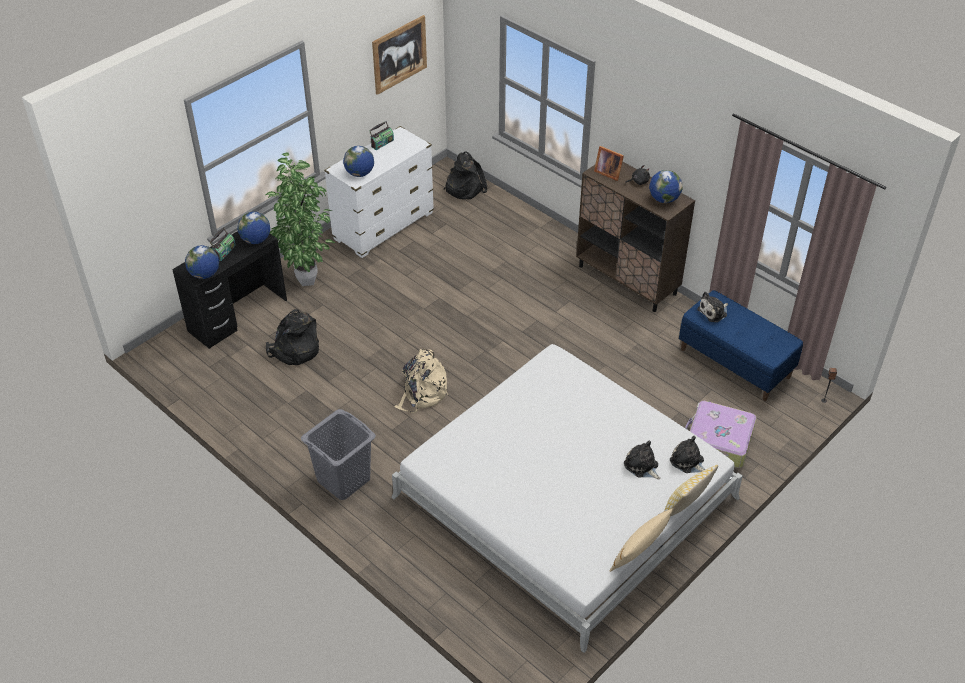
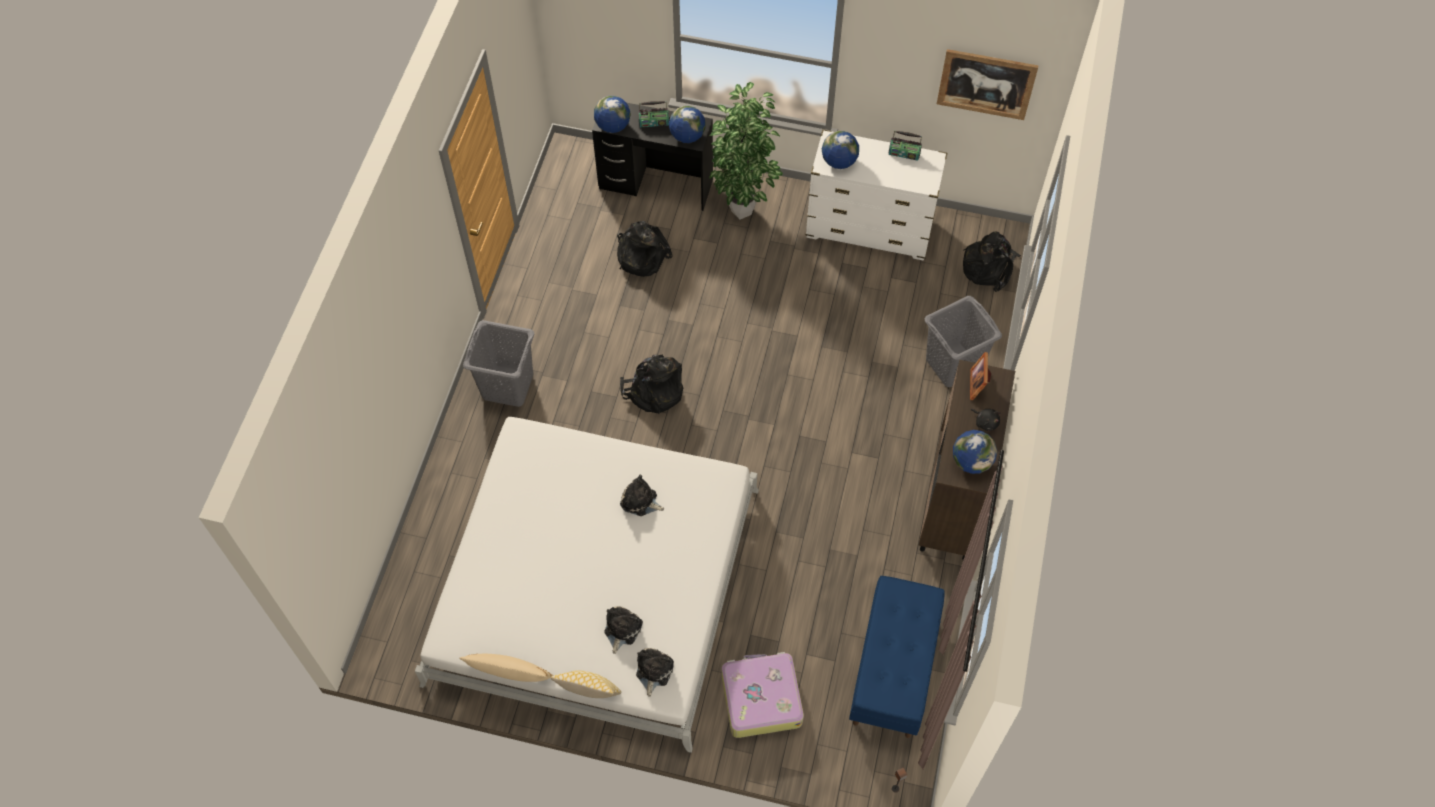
camera: 60 degrees right, 15 degrees up
(422, 393) = (653, 391): beige backpack -> black backpack
(525, 235) = (953, 365): none -> grey laundry basket
(713, 312) = (905, 605): plush toy -> plush toy (640, 501)

